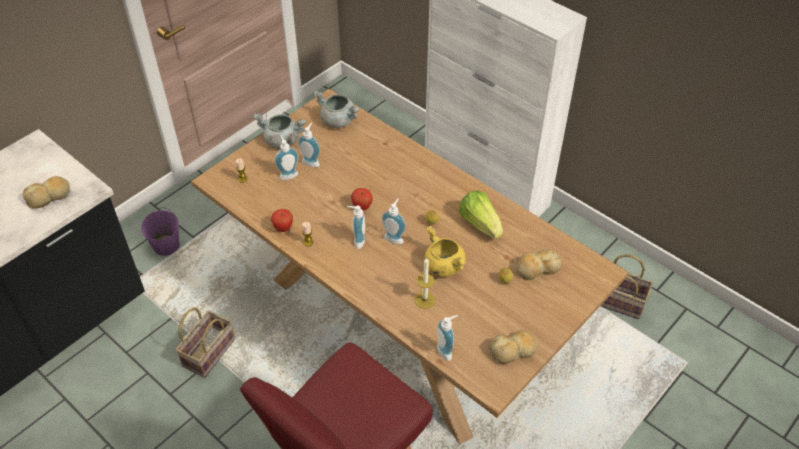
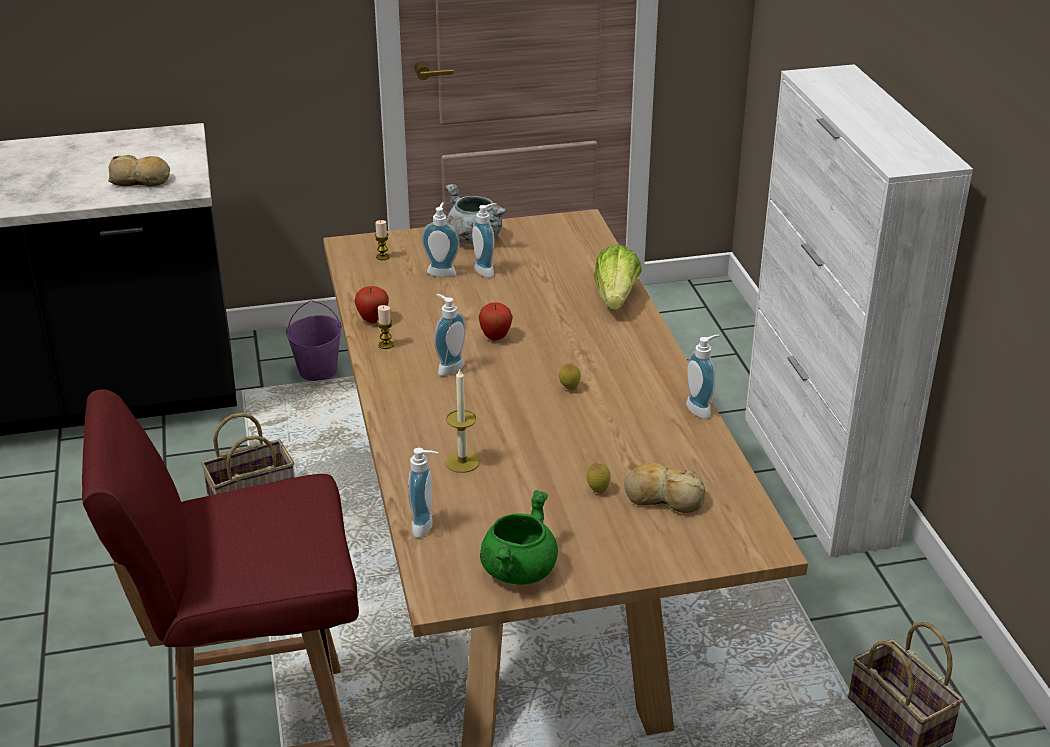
camera: 35 degrees right, 15 degrees down
(338, 121) = (570, 243): grey cooking pot -> none
(394, 237) = (501, 383): soap dispenser -> soap dispenser (701, 409)
(443, 266) = (530, 438): yellow cooking pot -> none
(480, 223) = (638, 416): lettuce -> lettuce (616, 298)
(513, 350) = (518, 569): bread -> green cooking pot

